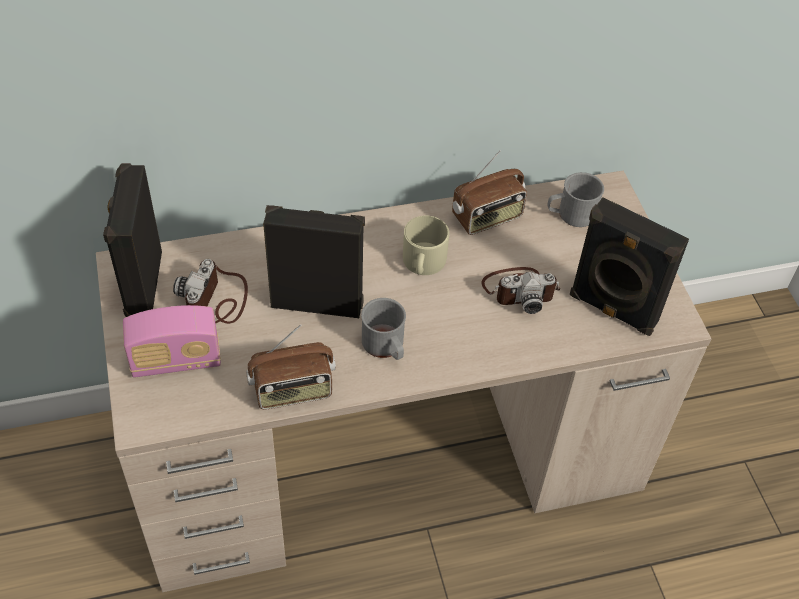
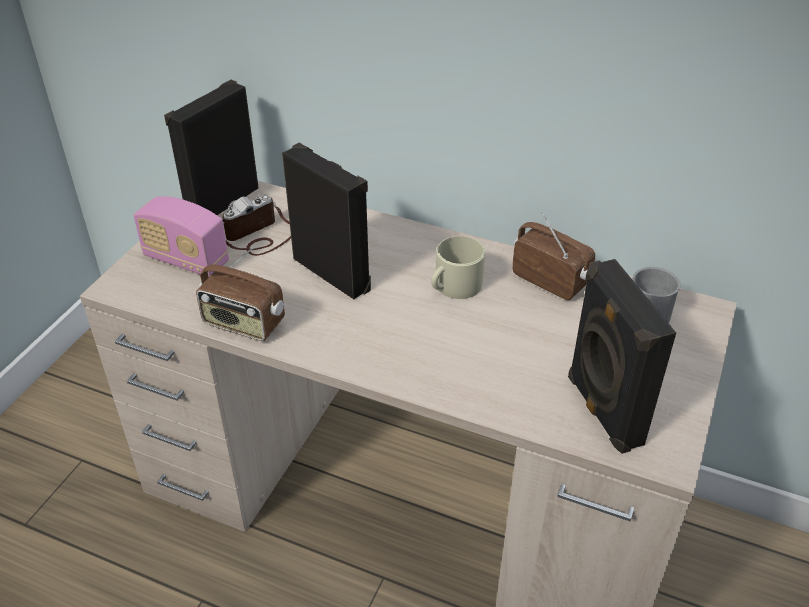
camera: 40 degrees right, 10 degrees down
(386, 347) = (353, 331): grey mug -> none
(487, 218) = (551, 280): radio -> radio turned 150 degrees counterclockwise
(519, 290) = (522, 348): camera -> none

